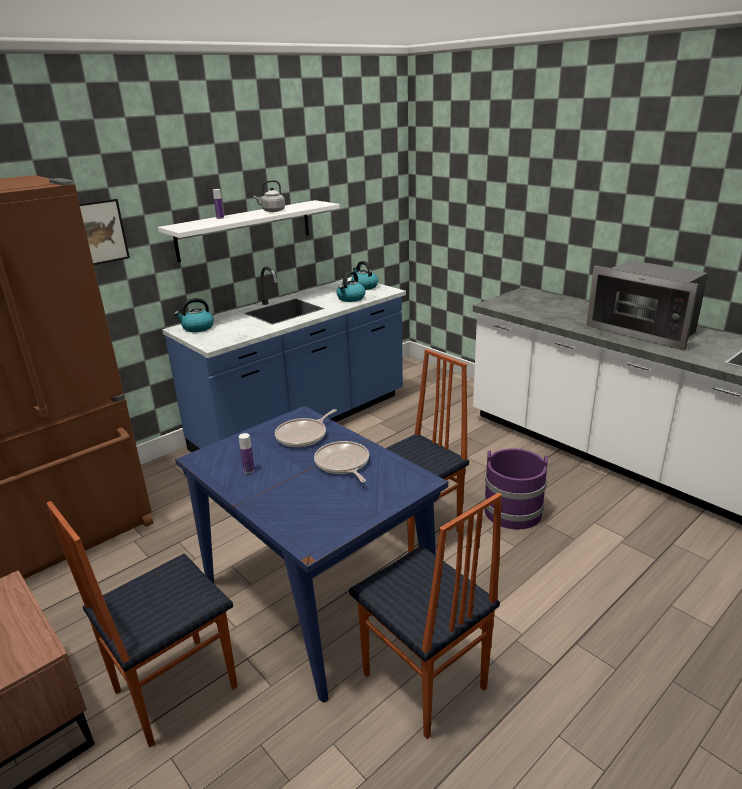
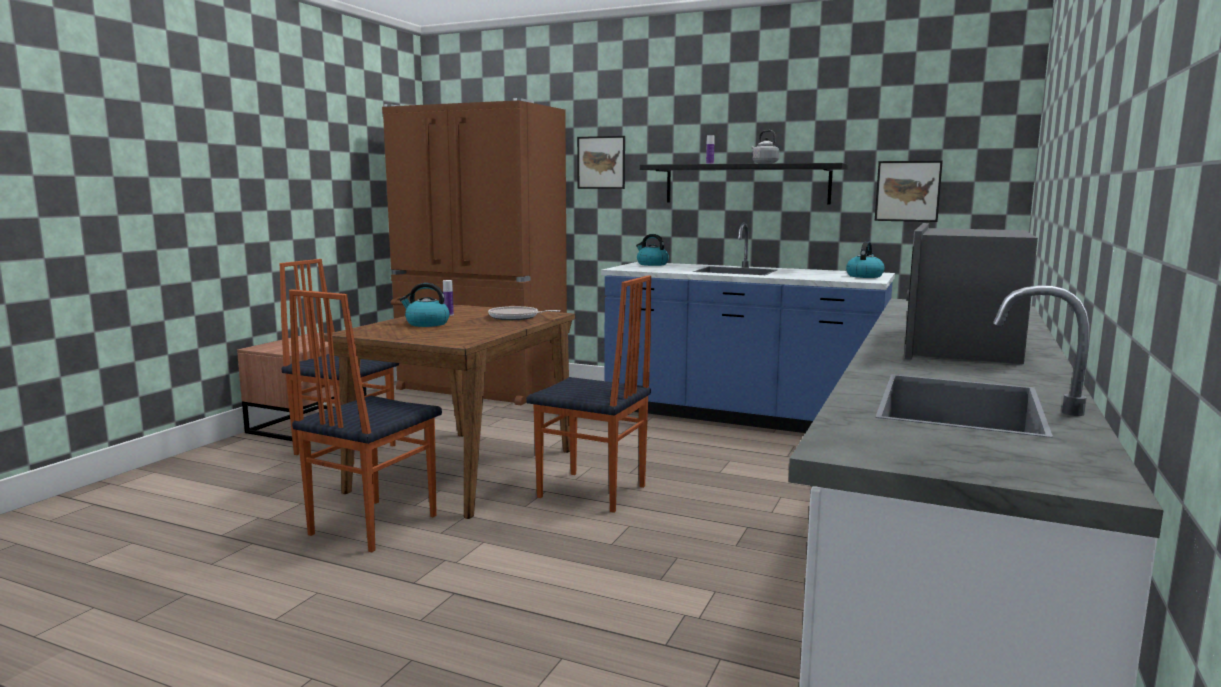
camera: 65 degrees right, 15 degrees down
(245, 230) = (746, 184): white shelf -> black shelf
(319, 597) = (464, 471): blue dining table -> brown dining table
(343, 464) = (474, 327): frying pan -> none
(351, 215) = (907, 191): none -> picture
(351, 298) = (813, 276): kettle -> kettle (426, 324)
(513, 511) = (684, 536): purple bucket -> none

